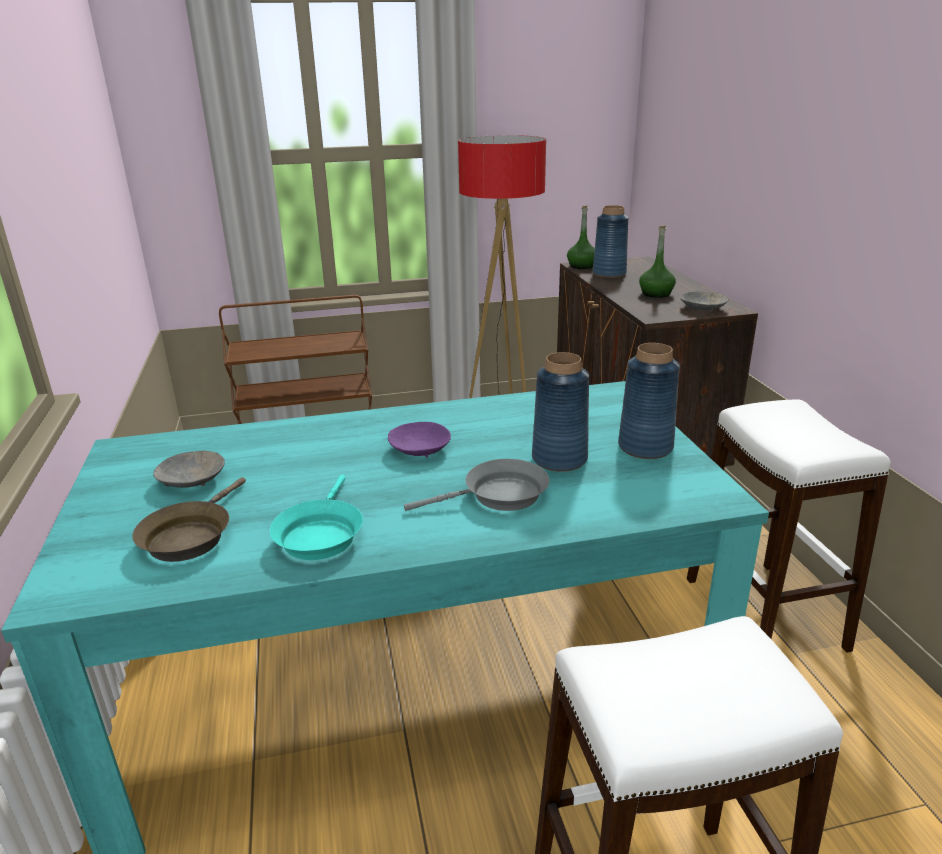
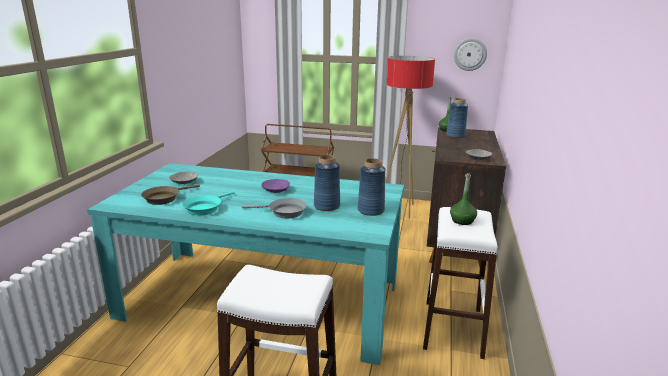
camera: 25 degrees right, 5 degrees down
(581, 125) = (470, 54): none -> wall clock
(656, 294) = (464, 148): green bottle -> green bottle (462, 221)

